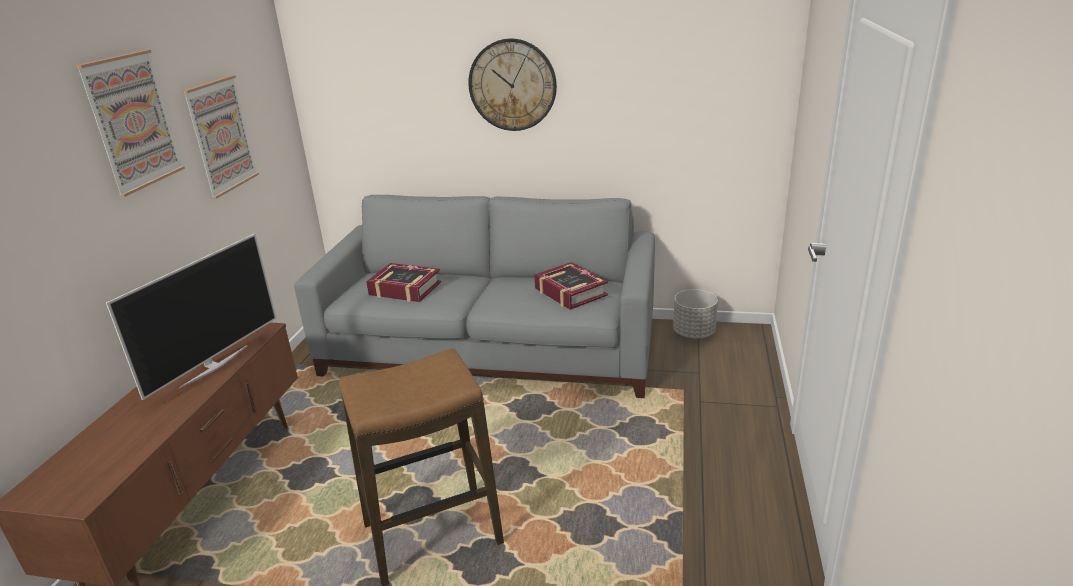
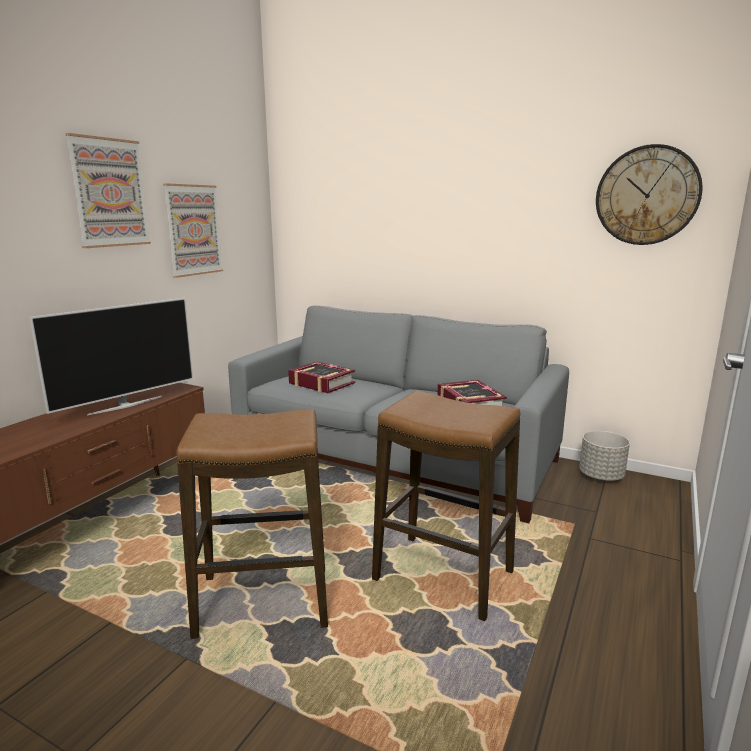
camera: 15 degrees right, 10 degrees down
(512, 85) = (447, 216): wall clock -> wall clock (647, 195)
(585, 468) = (442, 576): none -> stool

